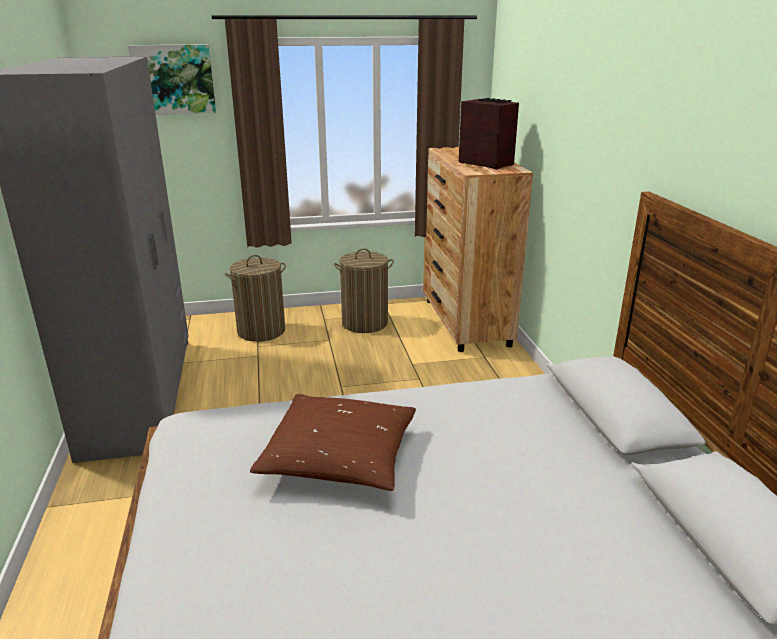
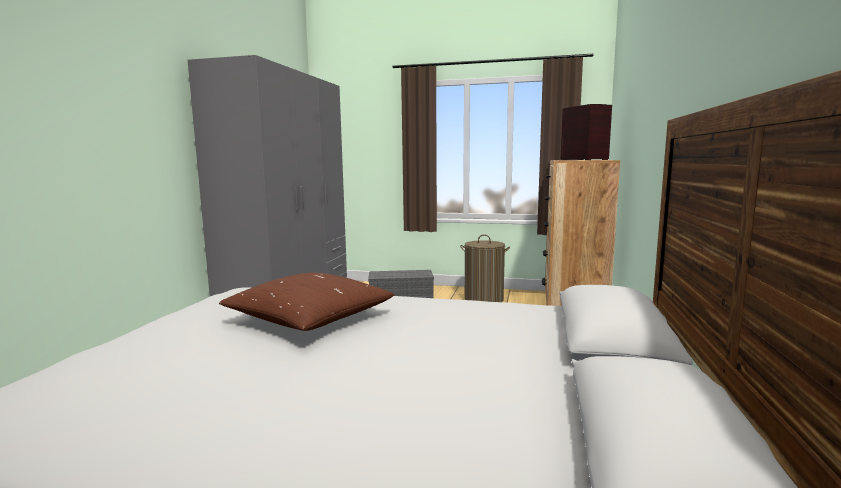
camera: 25 degrees right, 15 degrees down
(173, 79) = (368, 111): picture -> none
(261, 331) = (402, 294): laundry basket -> grey storage box

